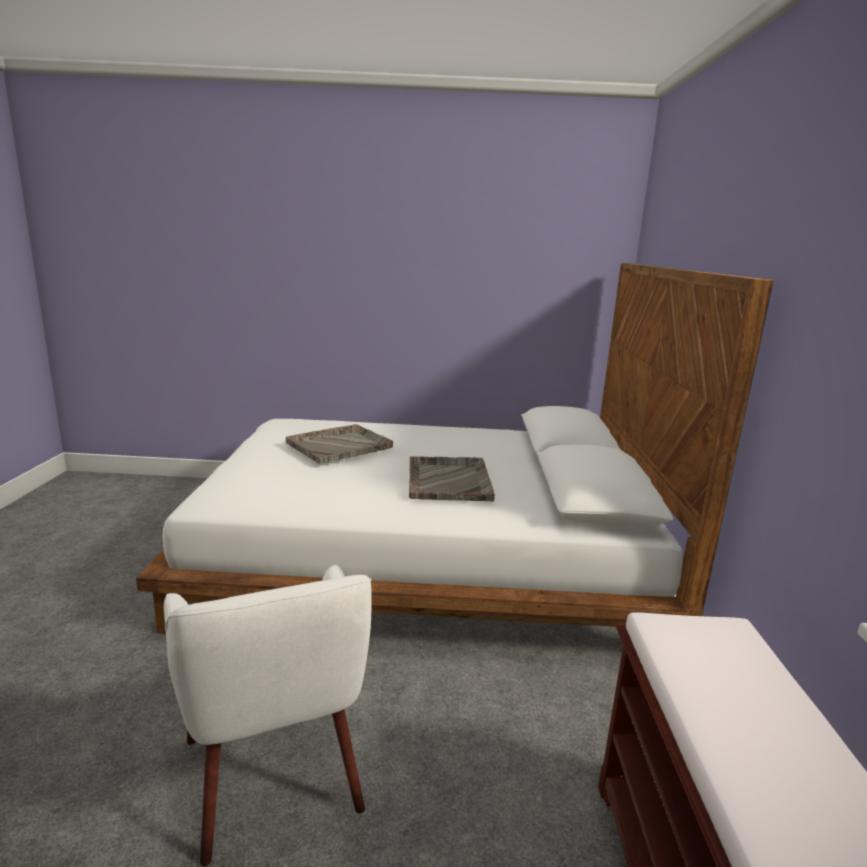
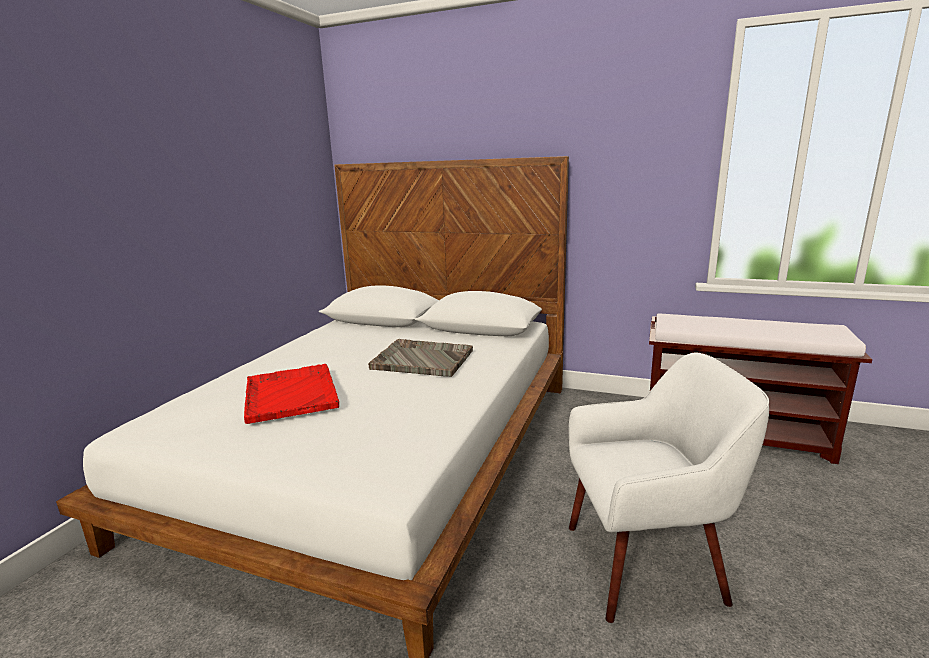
camera: 70 degrees left, 0 degrees up
(340, 445) = (291, 394): grey tray -> red tray

